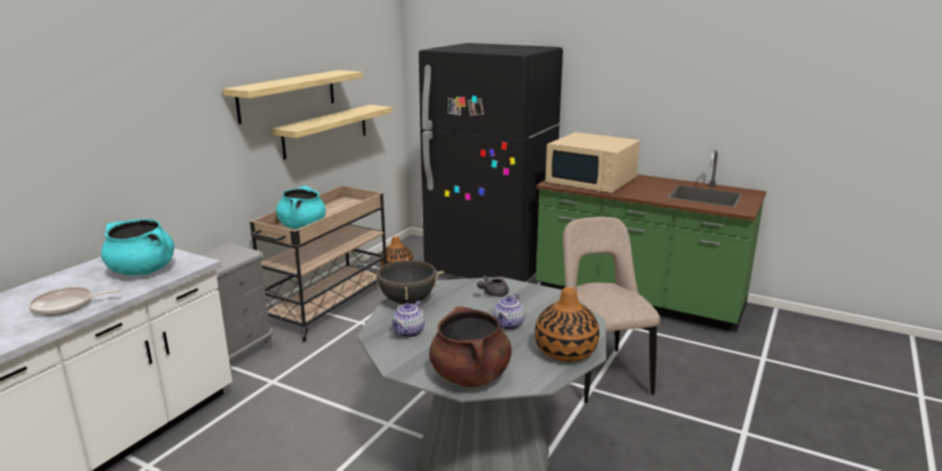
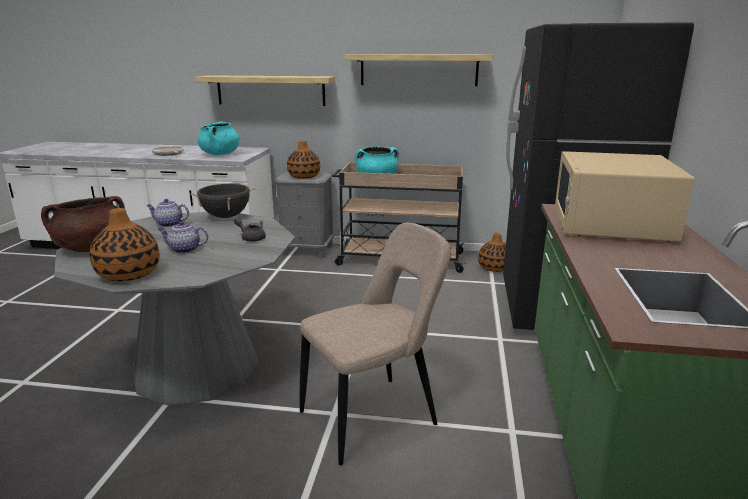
camera: 70 degrees right, 0 degrees up
(225, 258) = (304, 176): none -> vase
(326, 131) = (462, 111): shelf -> shelf (270, 90)

